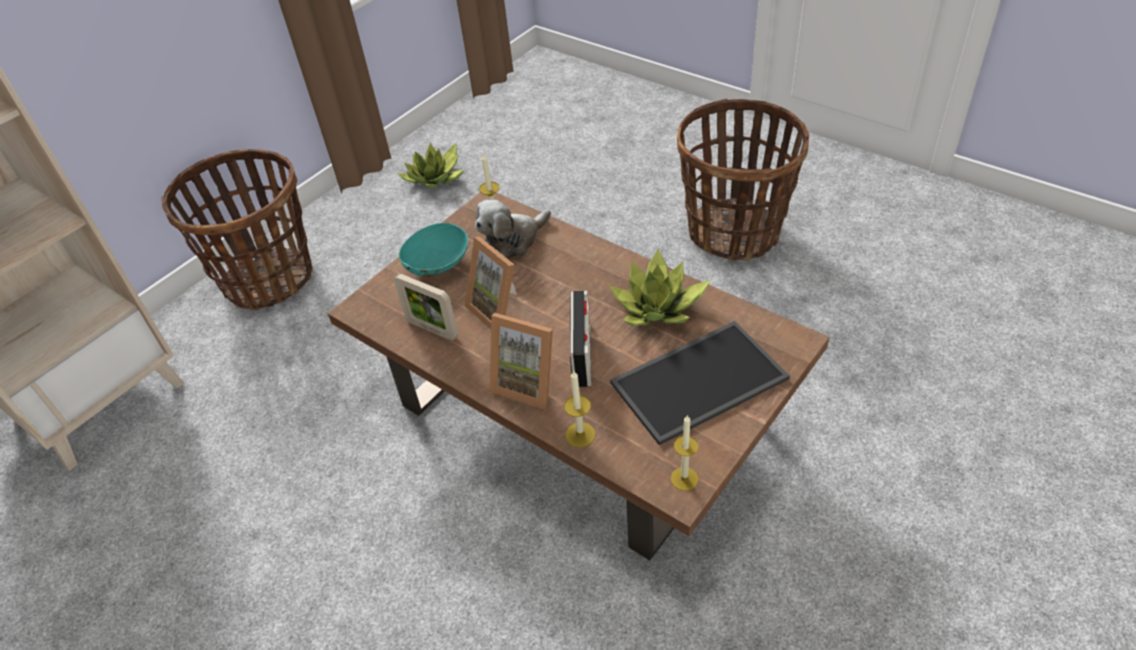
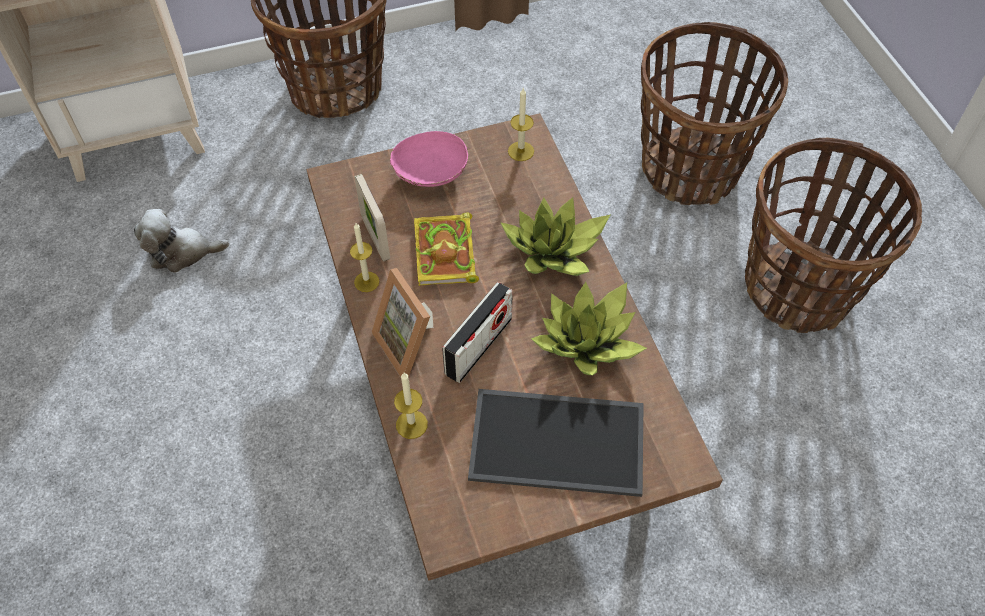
camera: 30 degrees right, 10 degrees up
(435, 178) = (555, 59): potted plant -> potted plant (553, 251)
(438, 266) = (430, 176): turquoise bowl -> pink bowl
(499, 310) = (446, 254): picture frame -> book
(512, 241) = (516, 188): plush toy -> plush toy (182, 252)
(596, 198) = (690, 169): none -> basket
(684, 479) = (461, 527): candle -> candle (366, 282)

